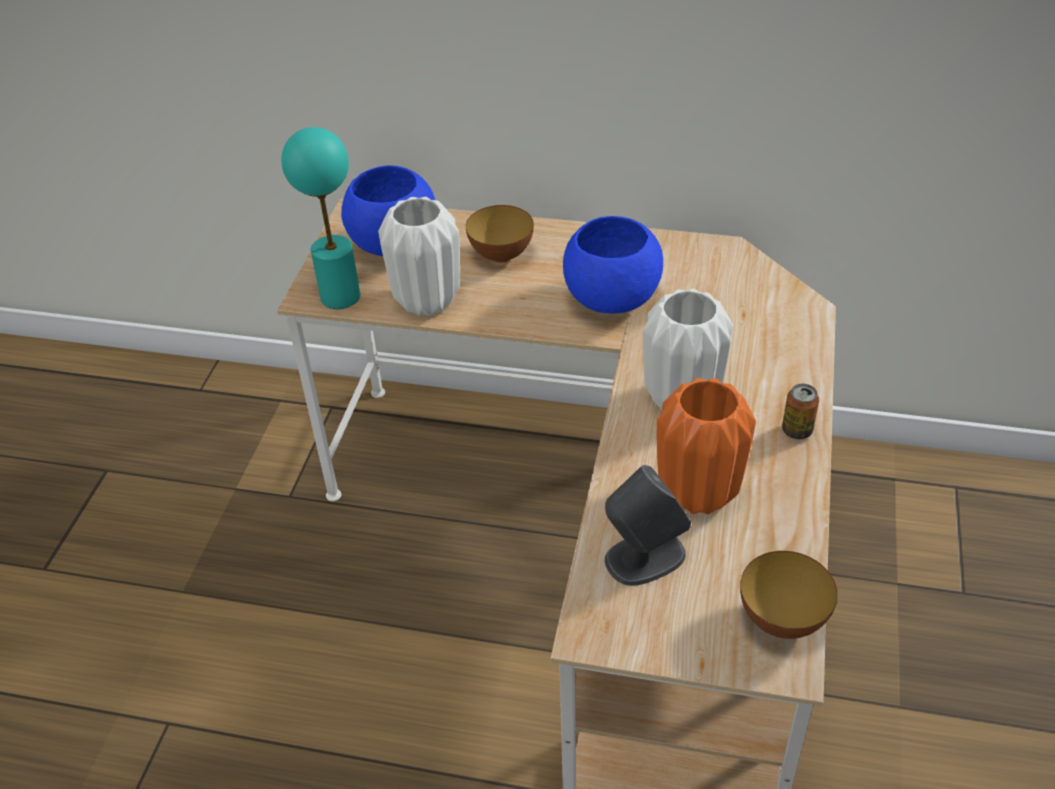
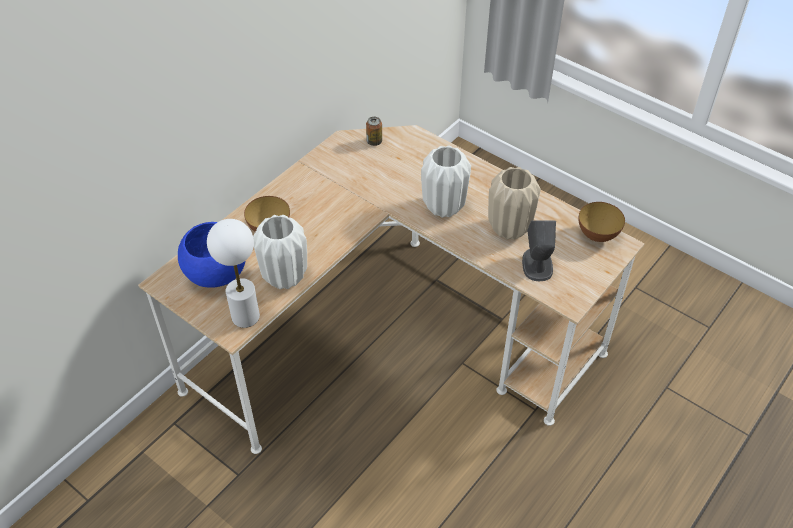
camera: 65 degrees left, 5 degrees up
(340, 297) = (246, 316): turquoise table lamp -> white table lamp
(612, 301) = (348, 200): blue bowl -> none
(699, 492) = (509, 228): orange vase -> beige vase
(797, 430) = (491, 178): can -> can (374, 142)

